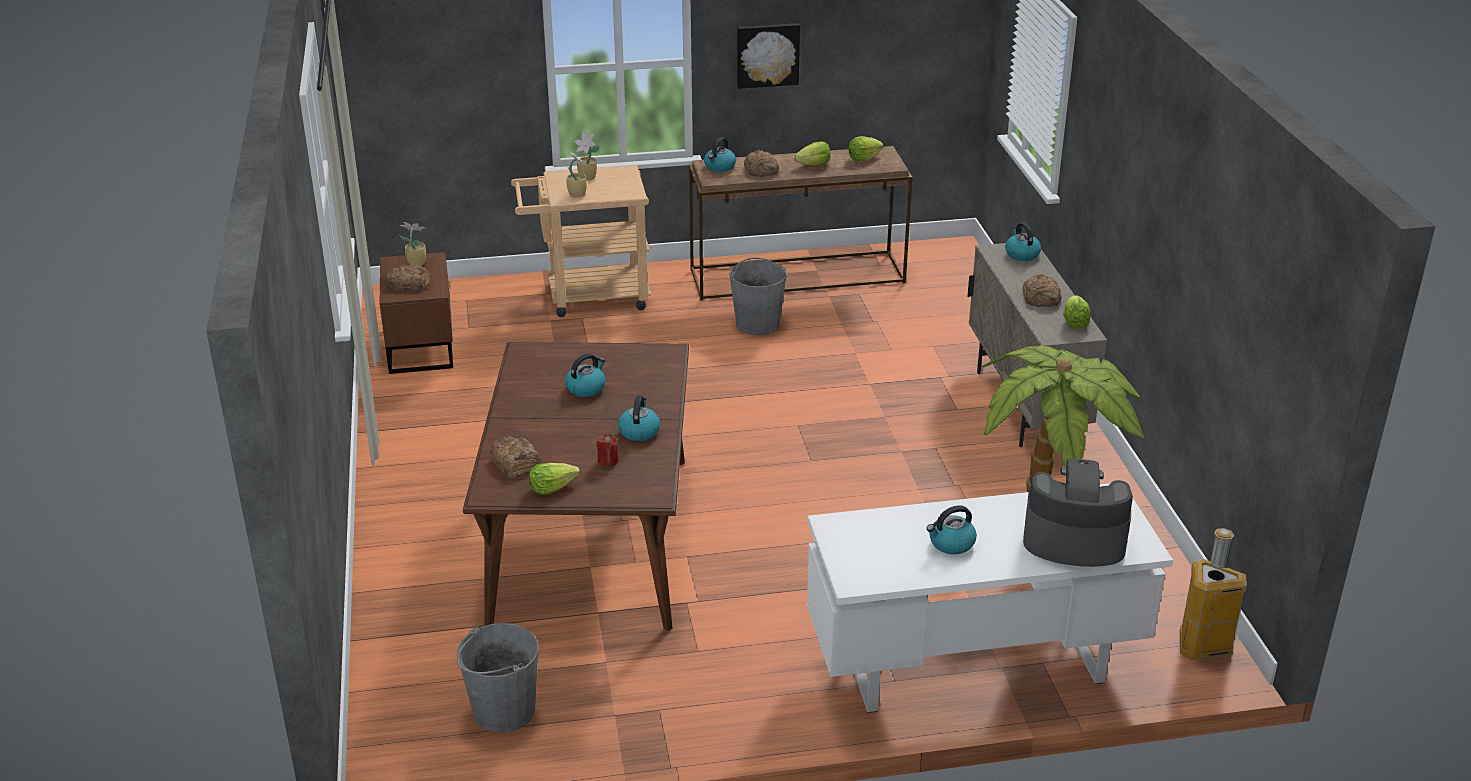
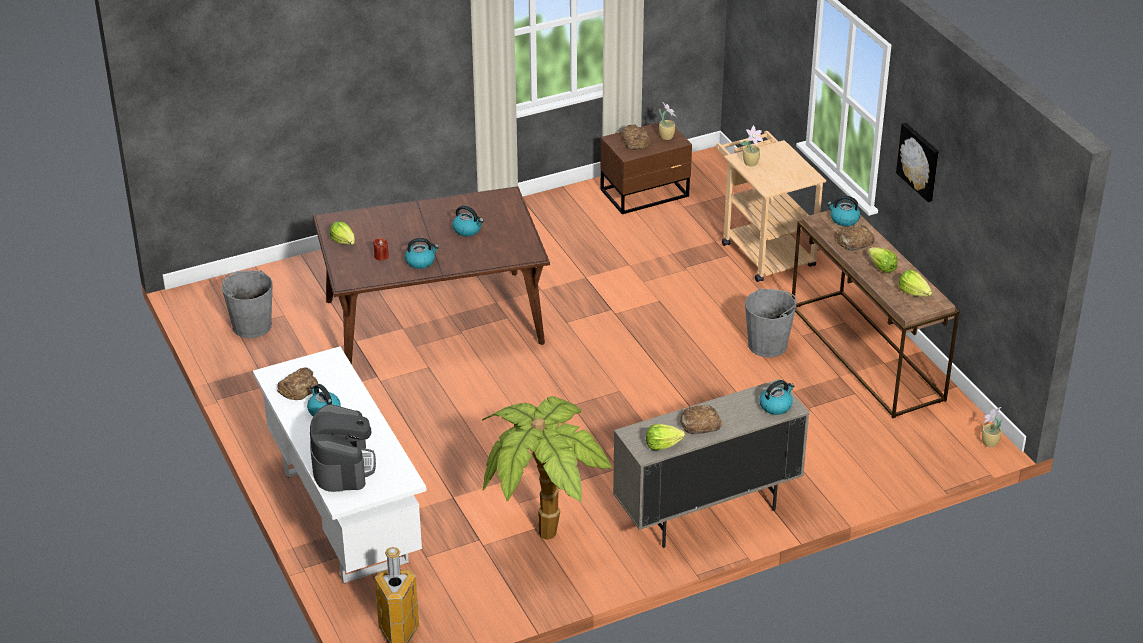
camera: 75 degrees right, 5 degrees up
(515, 462) = (368, 221): bread -> bread (298, 388)
(588, 178) = (784, 161): potted plant -> potted plant (989, 443)

